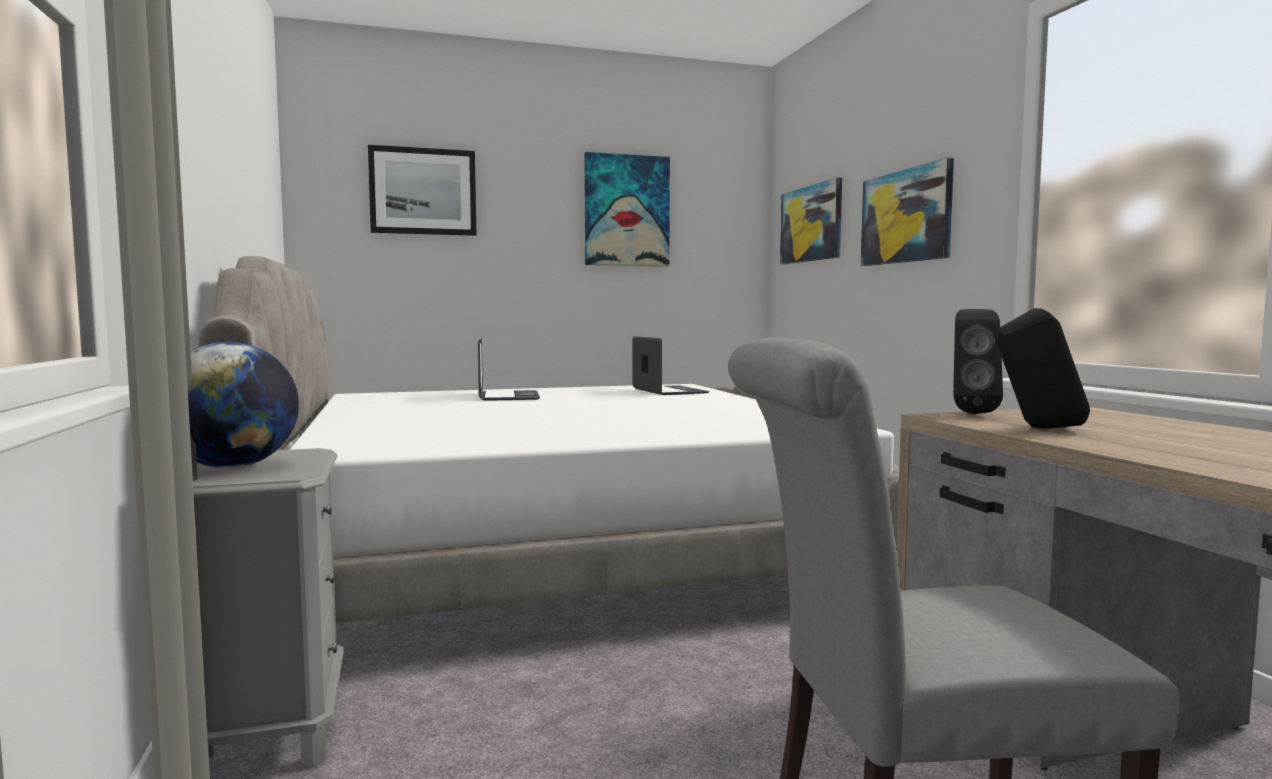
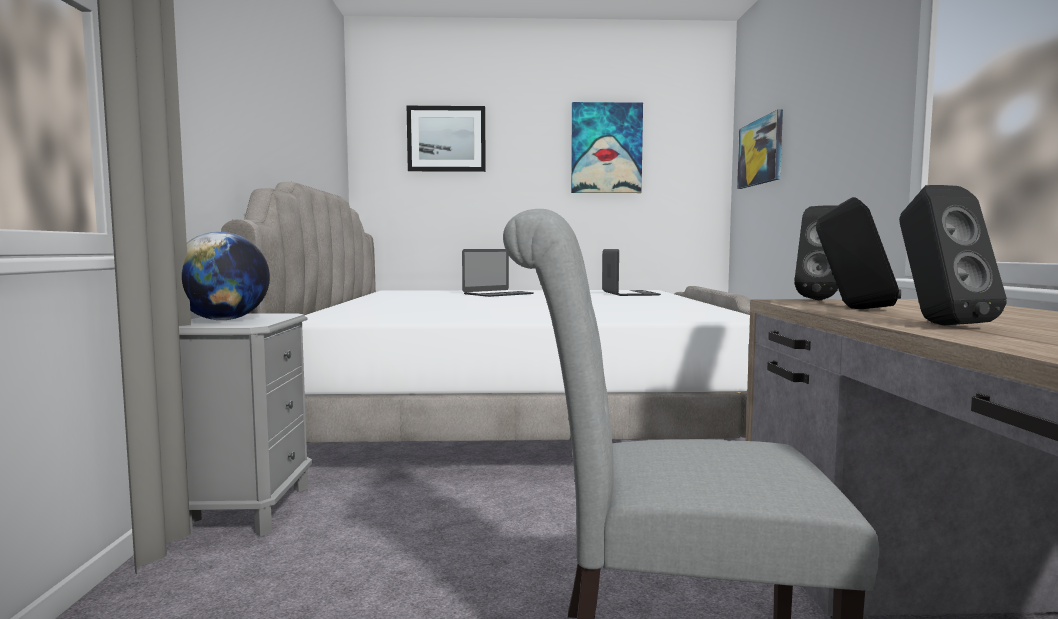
camera: 15 degrees right, 0 degrees up
(508, 396) = (498, 294): laptop -> laptop turned 45 degrees clockwise
(906, 216) = (828, 138): picture -> none
(1163, 452) = (938, 324): none -> black speaker

